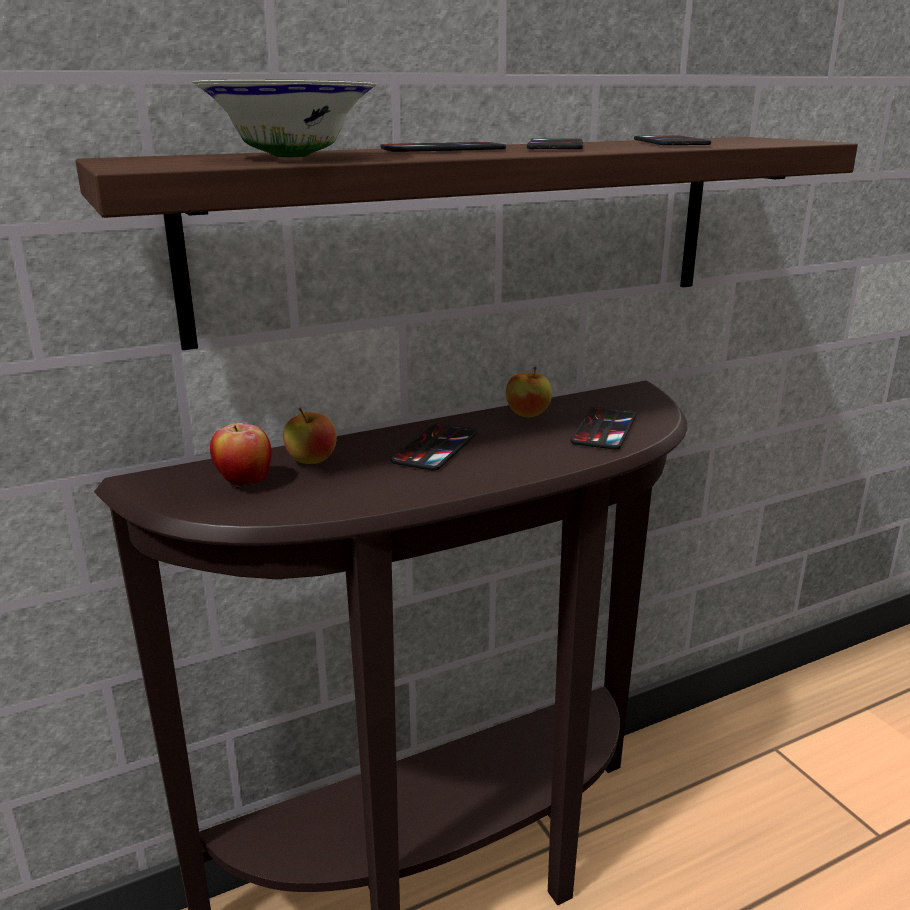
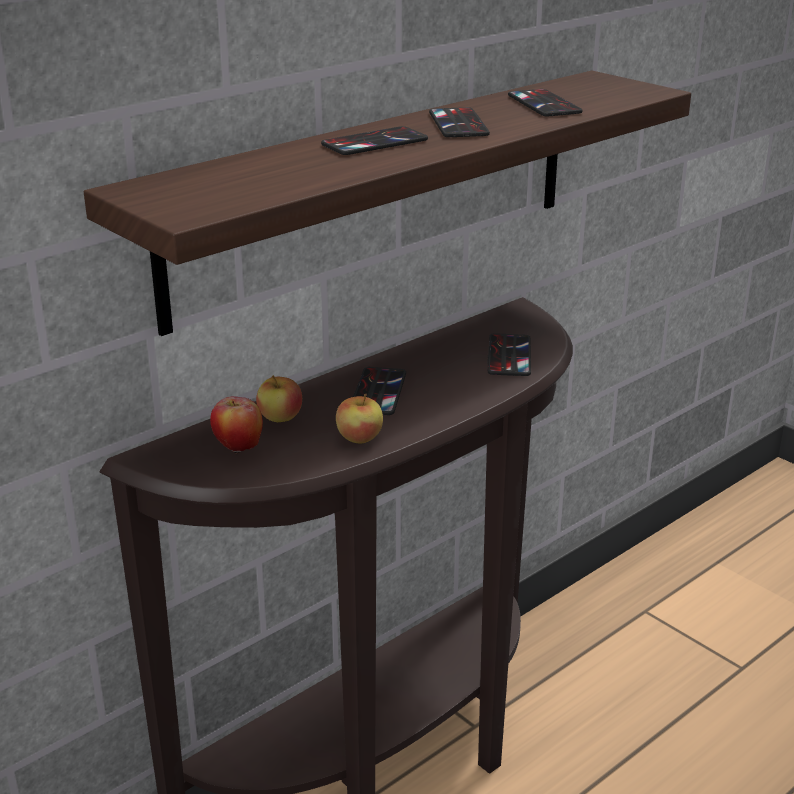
camera: 15 degrees left, 5 degrees up
(291, 157) = (276, 178): white bowl -> none
(528, 414) = (438, 347): apple -> apple (360, 438)

